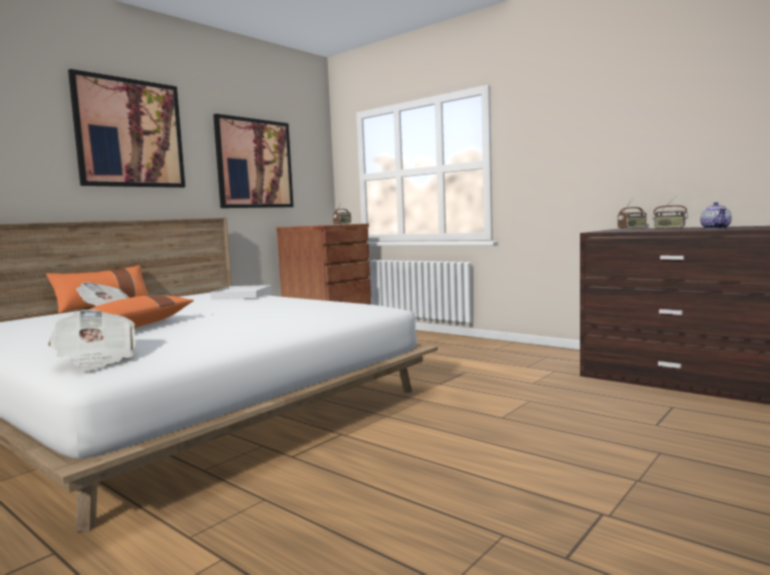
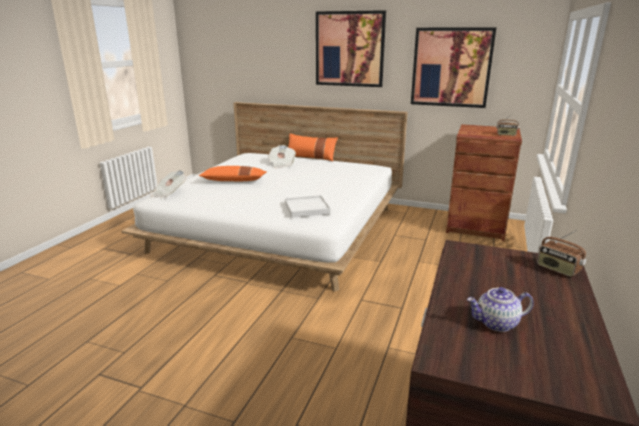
camera: 70 degrees right, 15 degrees up
(242, 295) = (351, 176): white tray -> white tray (307, 208)
(669, 228) = (536, 293): radio -> none

